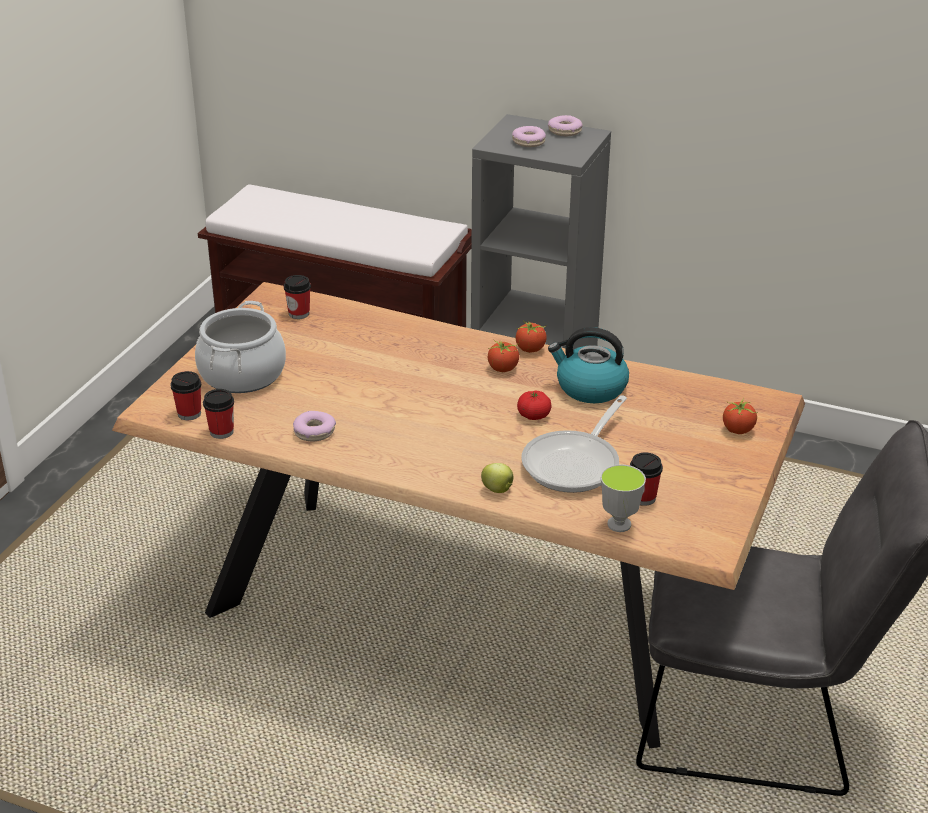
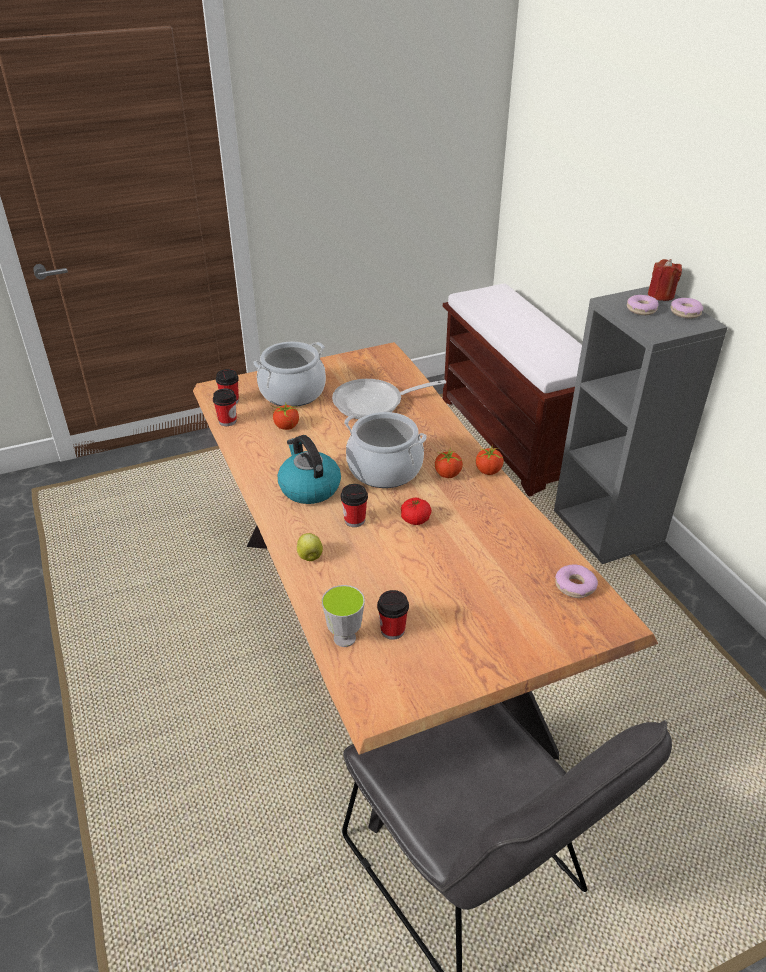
camera: 45 degrees right, 5 degrees up
(299, 313) = (381, 371): cup -> cup (354, 520)
(314, 432) = (272, 450): donut -> donut (575, 586)
(445, 393) = (384, 469): none -> cooking pot
(524, 123) = (661, 295): none -> red candle
(575, 463) = (388, 572): frying pan -> frying pan (374, 403)
(590, 388) = (485, 523): kettle -> kettle (309, 487)
(738, 430) = (549, 627): tomato -> tomato (286, 426)

